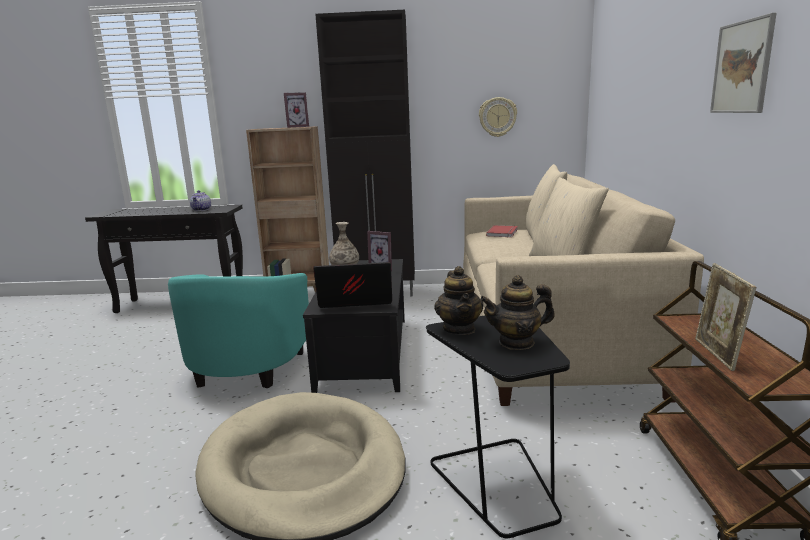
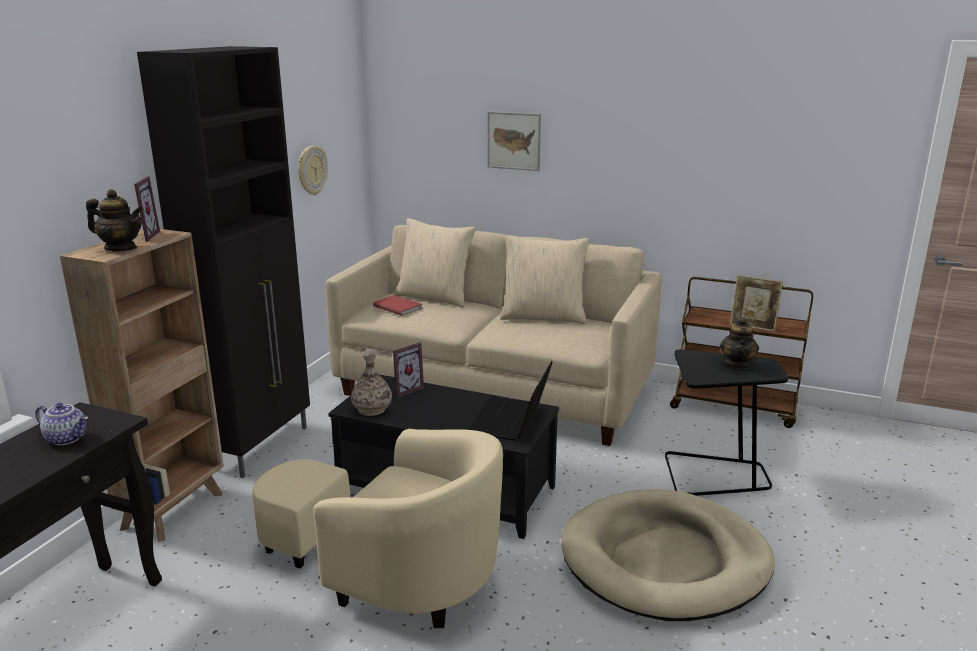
camera: 70 degrees left, 5 degrees up
(256, 358) = (390, 571): turquoise armchair -> beige armchair
(459, 329) = (704, 374): teapot -> teapot (121, 248)
(742, 67) = (671, 142): picture -> picture (514, 141)

